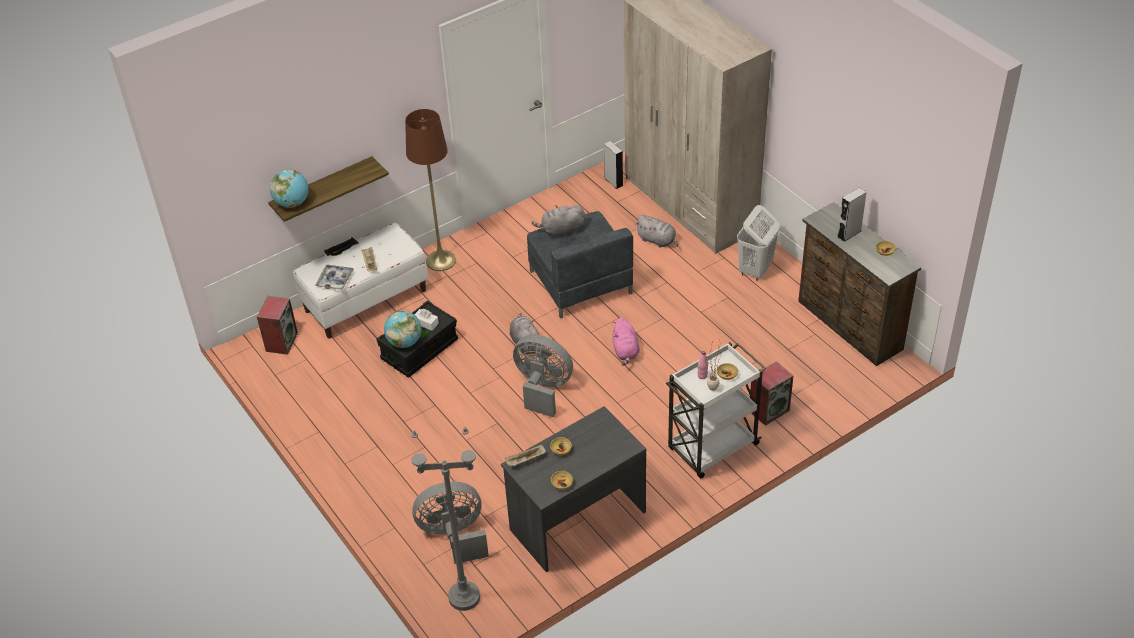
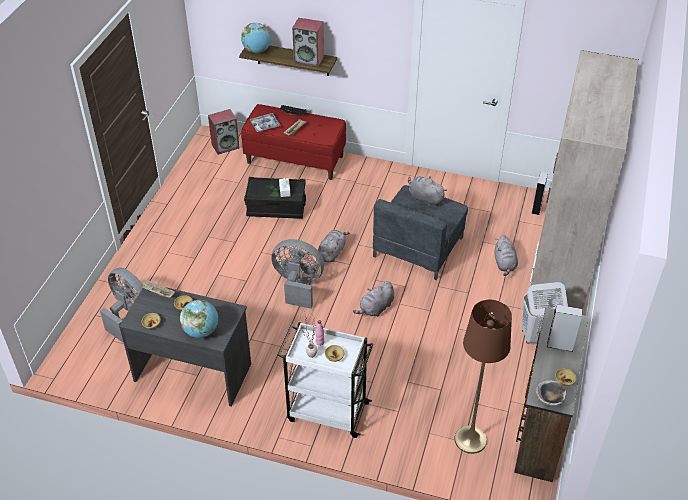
camera: 50 degrees right, 0 degrees up
(366, 300) = (295, 159): white bench -> red bench
(404, 342) = (258, 191): globe -> globe (201, 331)
(441, 260) = (365, 171): brown floor lamp -> brown floor lamp (470, 439)
(464, 597) = (81, 351): grey floor lamp -> none
(543, 388) = (298, 285): grey fan -> grey fan turned 60 degrees counterclockwise
(625, 351) = (376, 308): pink plush toy -> grey plush toy
(769, 410) = (397, 426): speaker -> speaker (309, 59)
(896, 270) = (549, 399): none -> bowl

